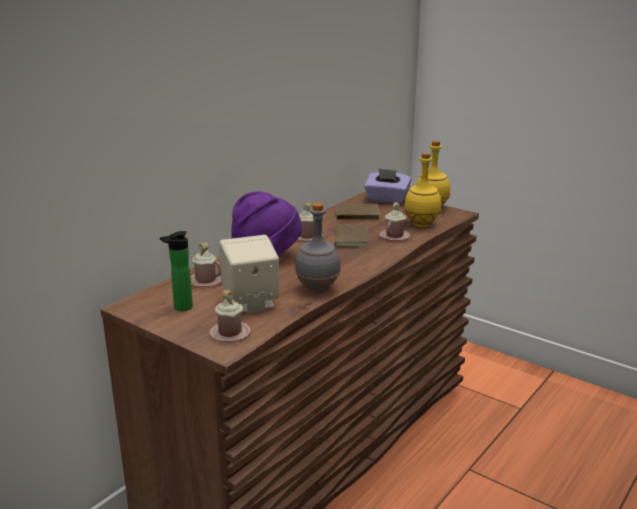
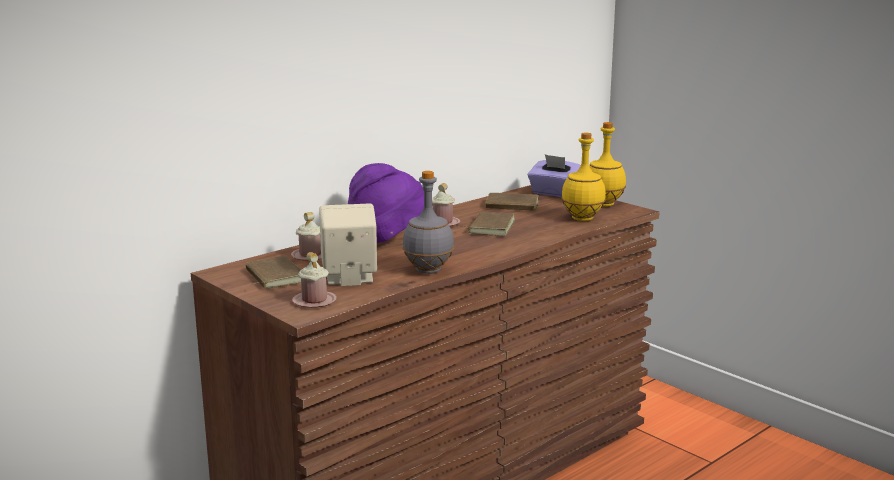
camera: 10 degrees right, 5 degrees down
(180, 308) = (273, 277): bottle -> brown book
(394, 236) = (543, 228): pink mug -> none

